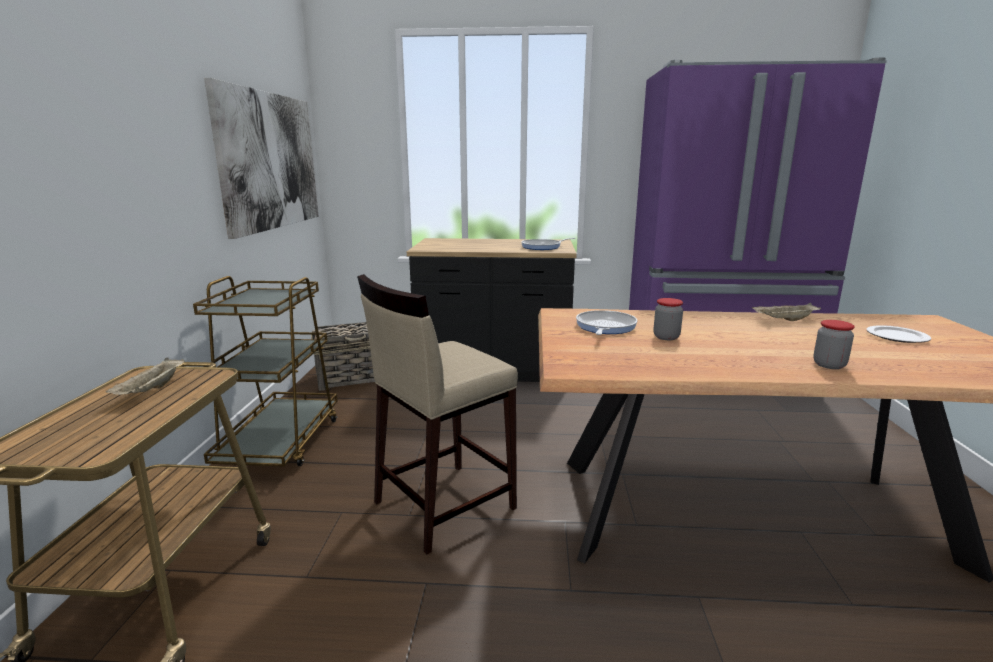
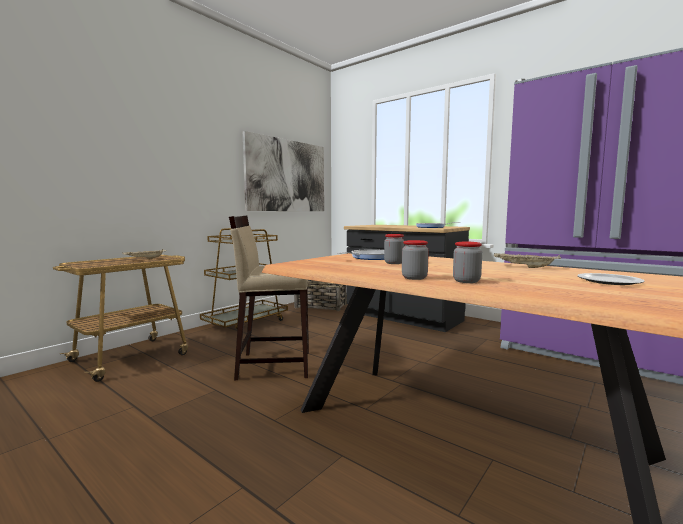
camera: 35 degrees right, 10 degrees down
(779, 370) = (414, 278): none -> jar

